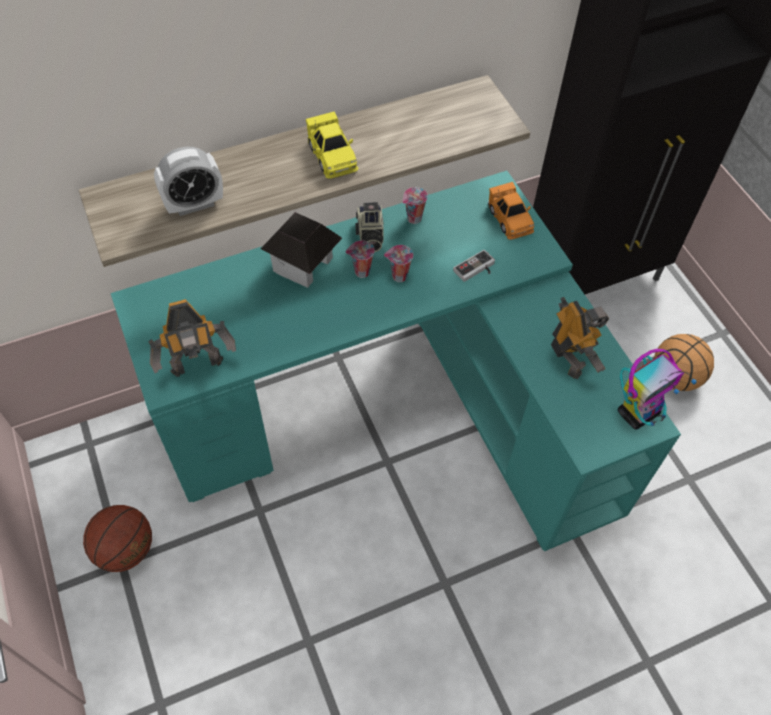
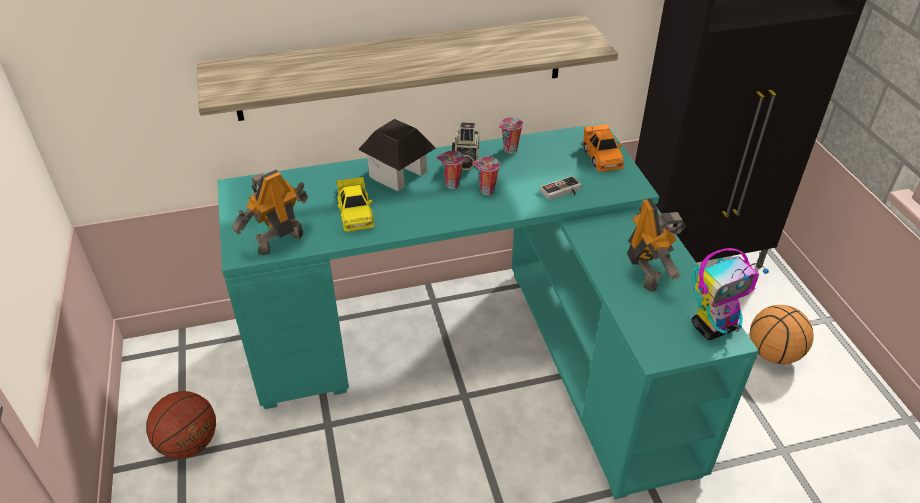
camera: 10 degrees right, 15 degrees down
(194, 204) = (294, 78): alarm clock -> none
(198, 368) = (279, 242): toy robot -> toy robot turned 150 degrees clockwise
(332, 156) = (429, 56): yellow toy car -> yellow toy car (355, 214)

